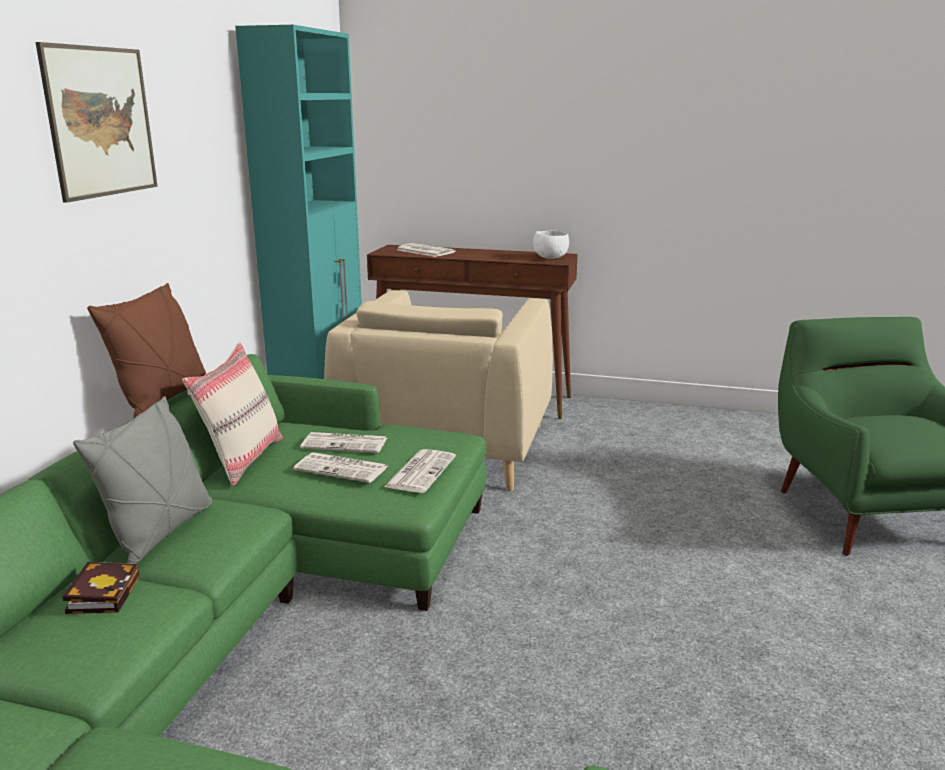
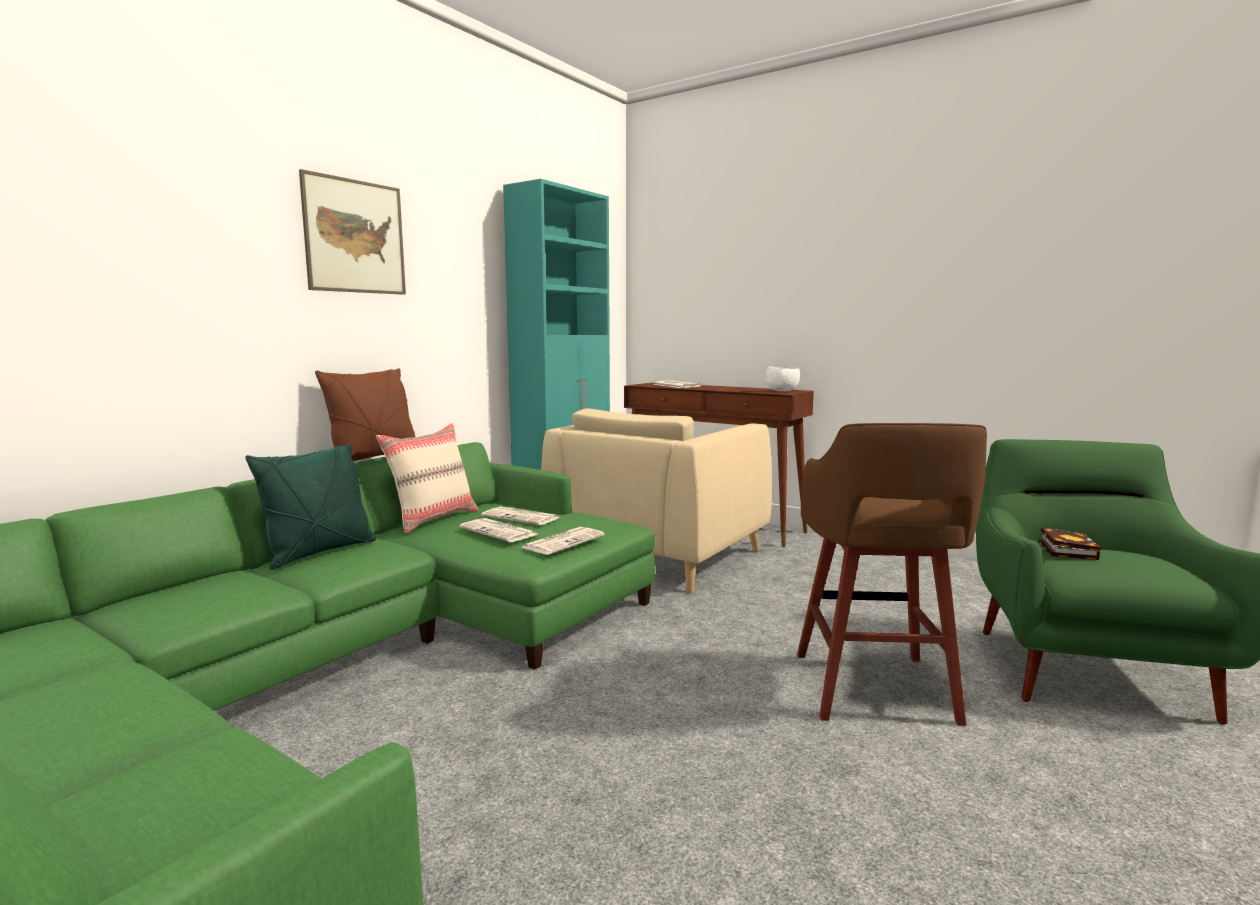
camera: 20 degrees right, 10 degrees down
(103, 592) = (233, 580): book -> book (1065, 549)
(160, 532) = (319, 552): grey pillow -> green pillow
(733, 569) = (874, 690): none -> brown stool

